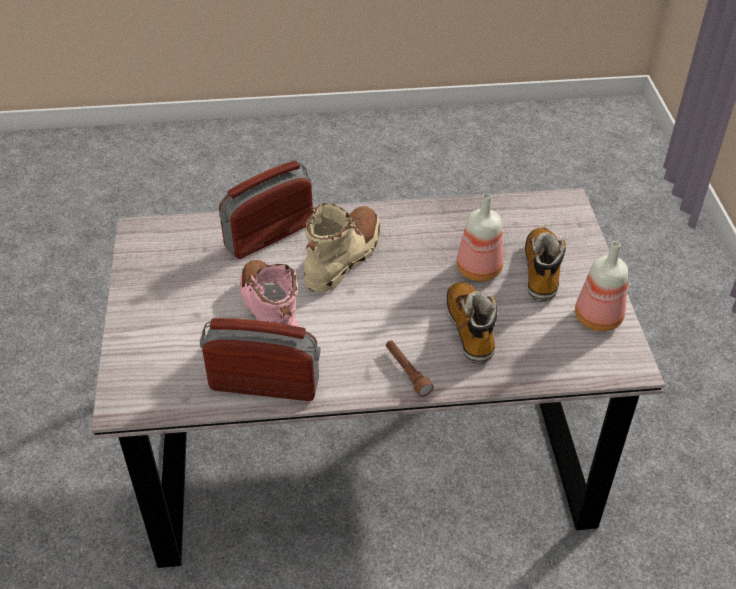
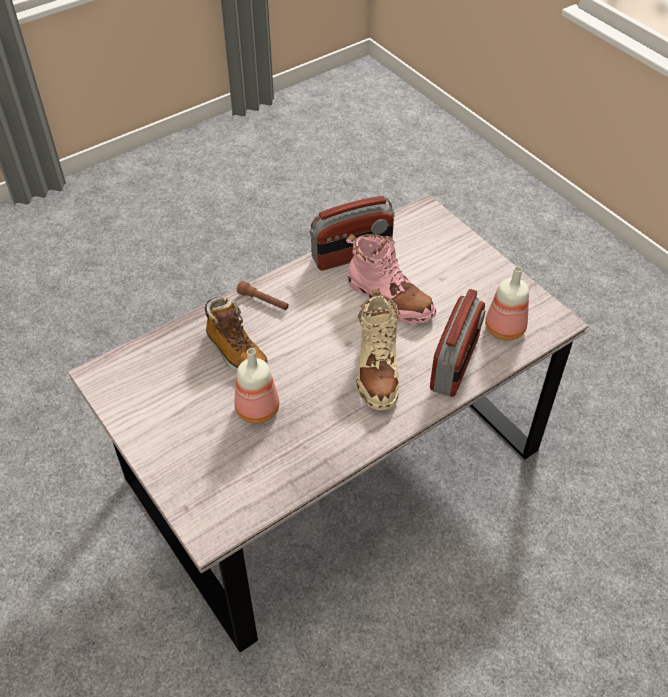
camera: 150 degrees right, 5 degrees up
(541, 271) = (201, 432): boot -> none
(598, 319) = (135, 405): bottle -> bottle (503, 328)

